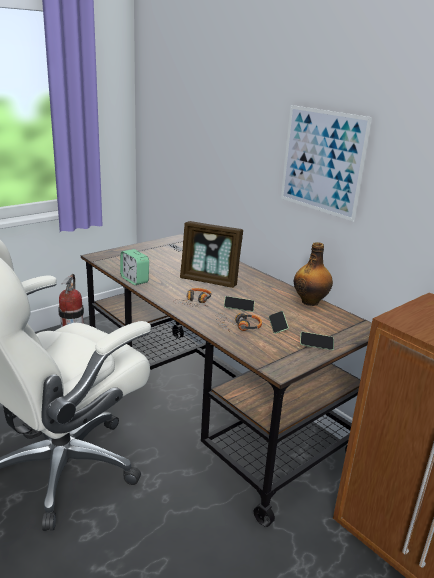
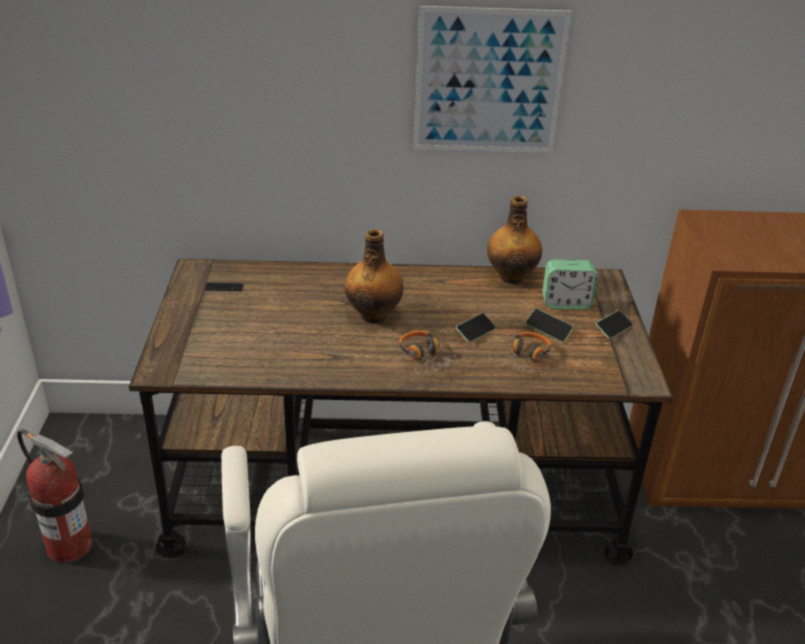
camera: 50 degrees left, 10 degrees up
(134, 280) = (296, 375): alarm clock -> alarm clock (566, 303)
(210, 280) = (374, 315): picture frame -> bottle

